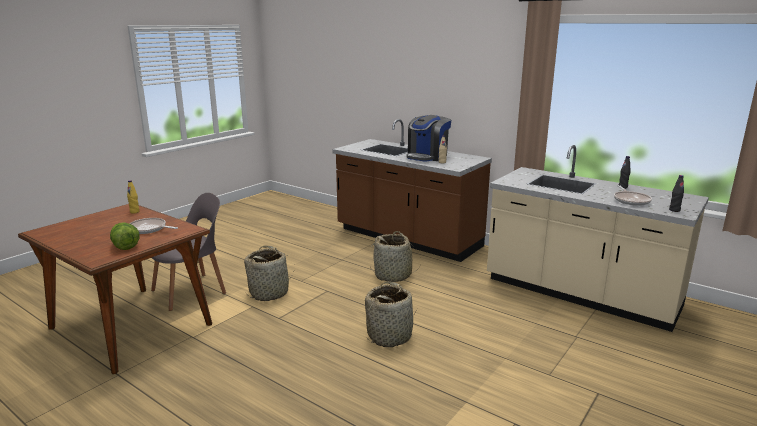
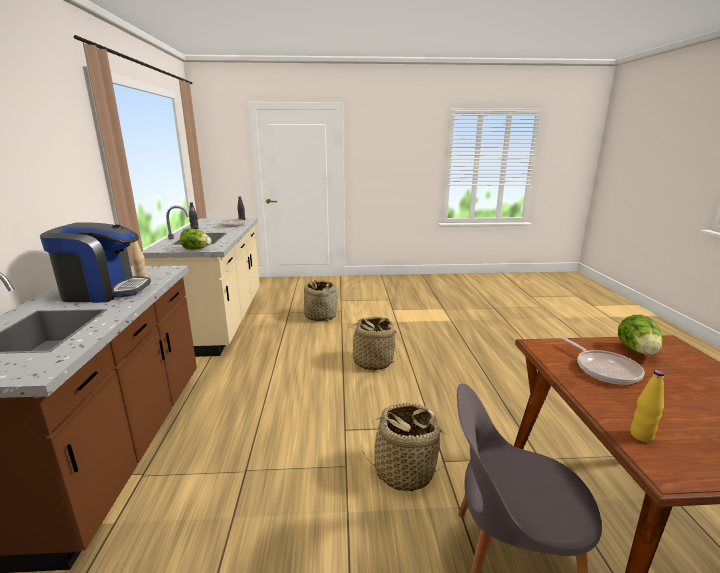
camera: 130 degrees left, 0 degrees up
(393, 275) = (261, 406): basket -> basket (320, 316)
(510, 178) = (196, 249): none -> lettuce

